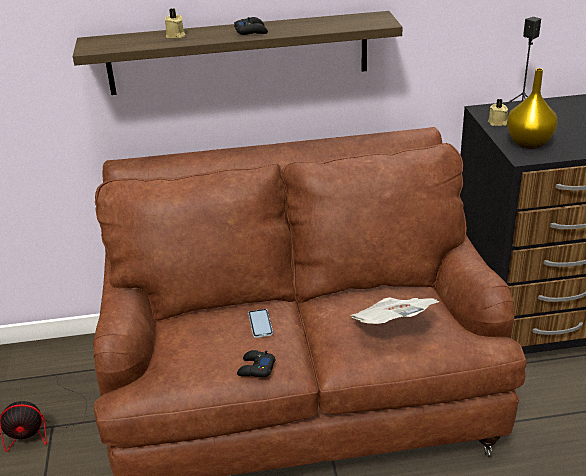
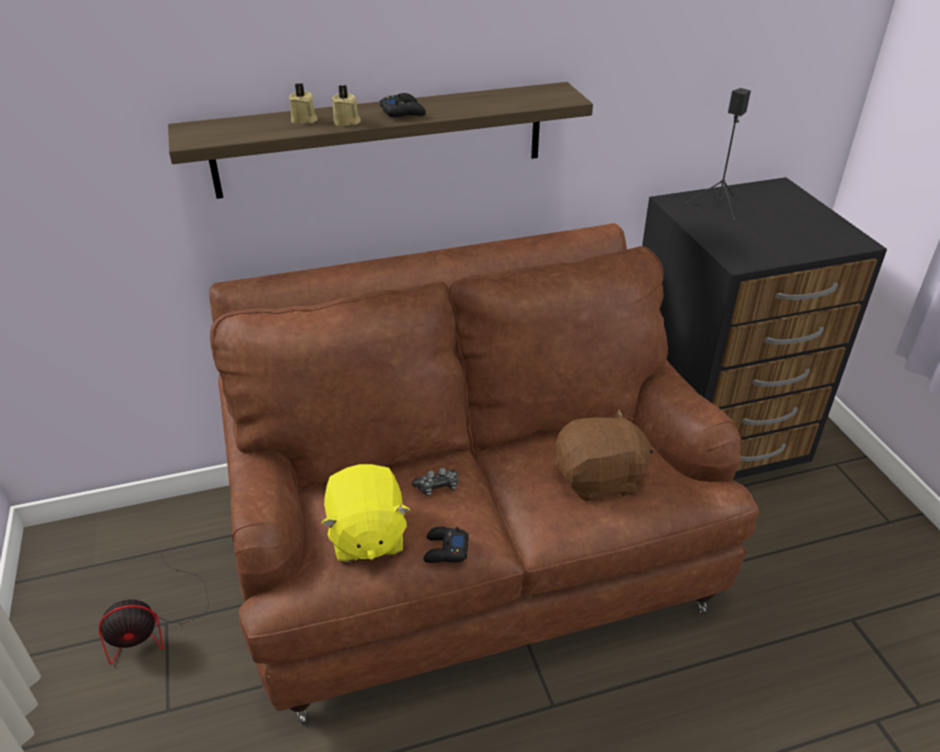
camera: 10 degrees left, 5 degrees up
(197, 354) = (366, 535): none -> yellow plush toy
(260, 324) = (437, 487): phone -> game controller
(392, 327) = (600, 479): newspaper -> brown plush toy
(498, 122) = (695, 217): beige candle -> beige candle (347, 121)
(529, 143) = (739, 244): yellow vase -> none

